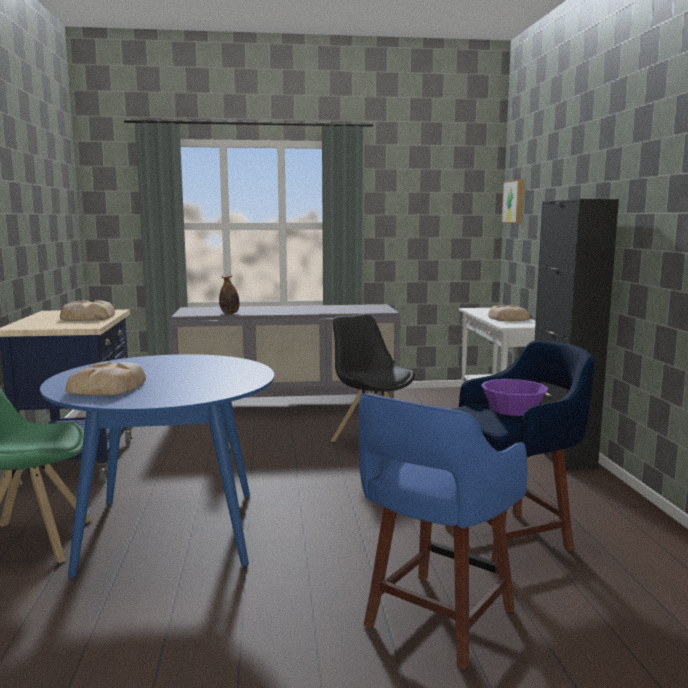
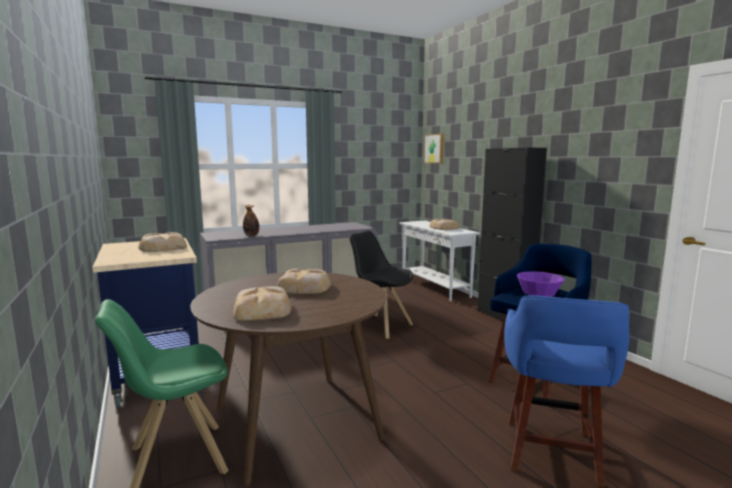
camera: 20 degrees left, 0 degrees up
(170, 531) = (296, 423): blue dining table -> brown dining table
(188, 371) = (304, 287): none -> bread

